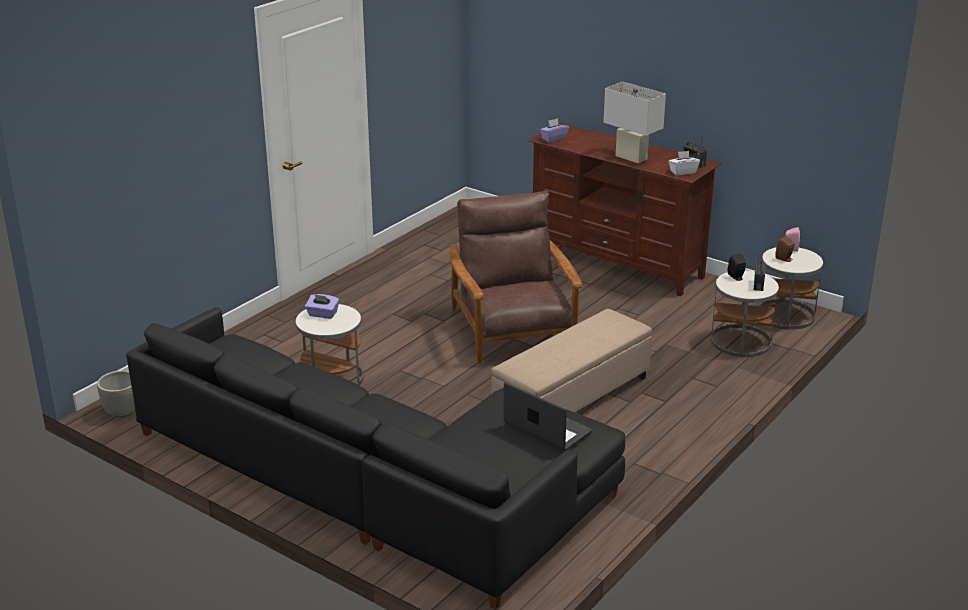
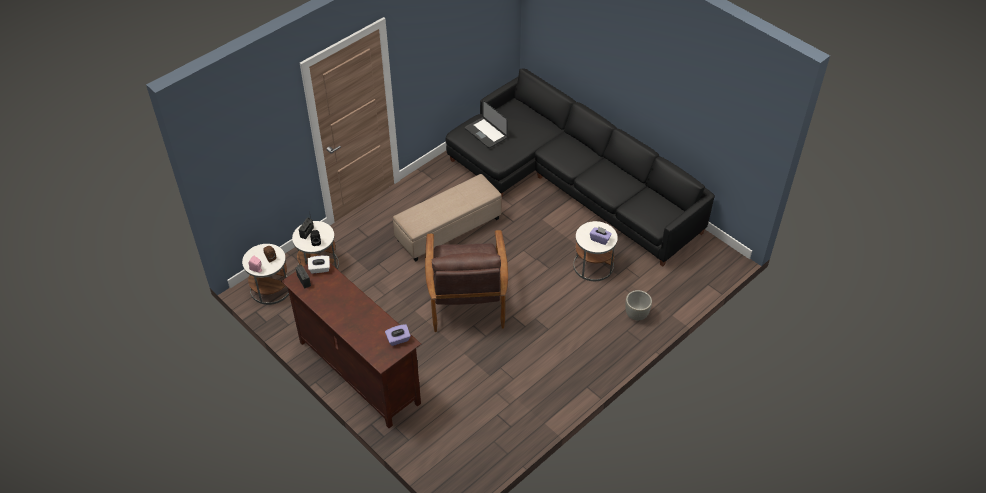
camera: 170 degrees left, 20 degrees up
(122, 412) = (720, 253): grey planter -> grey planter (636, 315)
(631, 158) = (348, 297): white table lamp -> none

